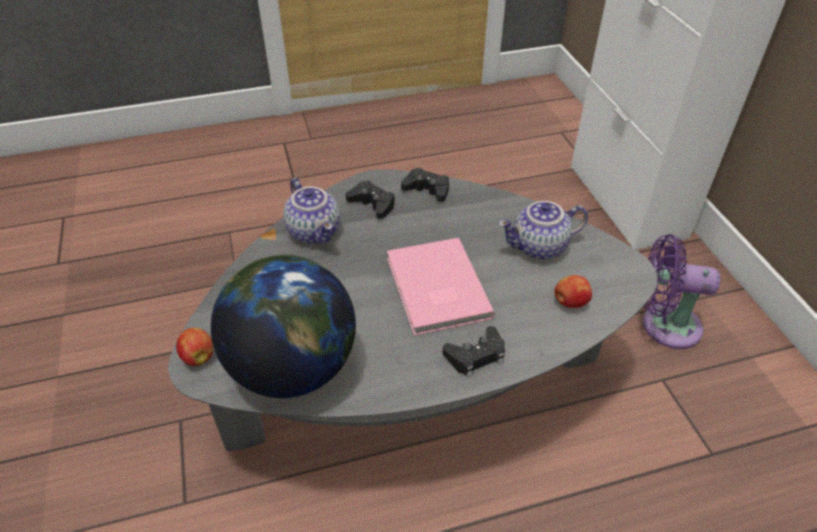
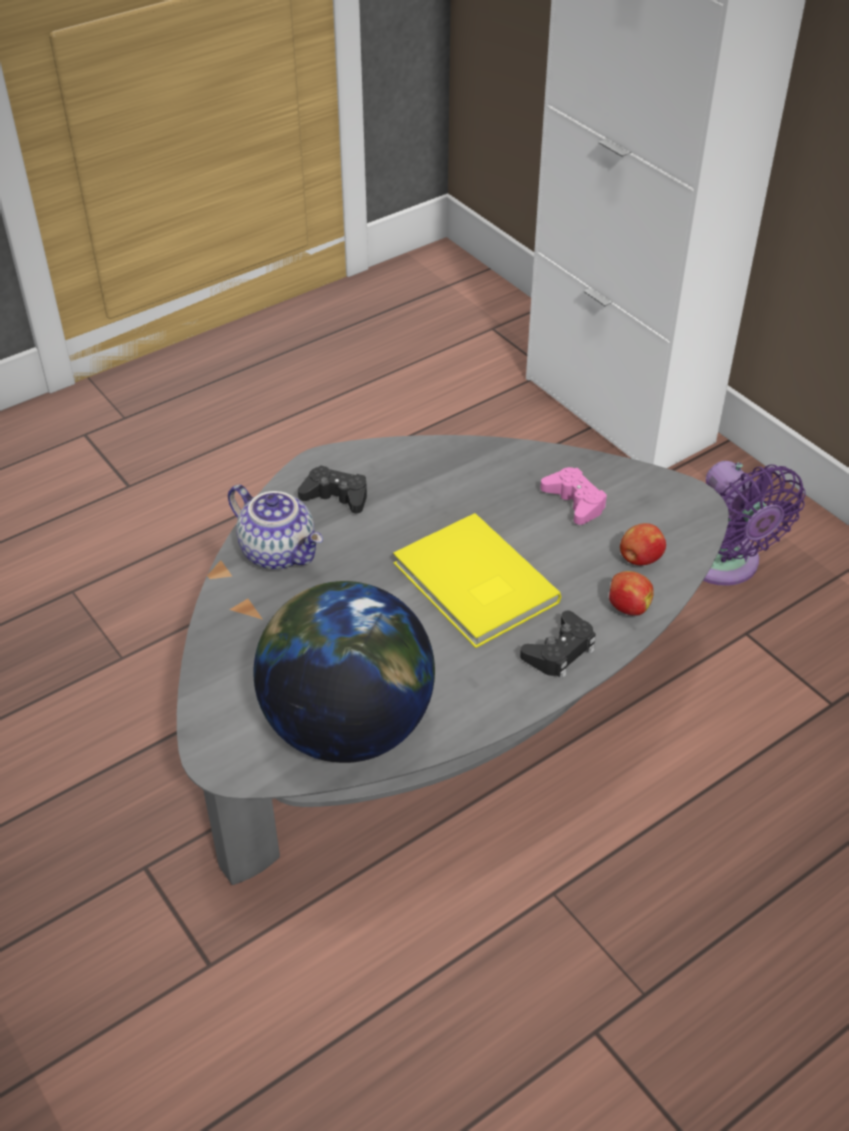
camera: 20 degrees left, 0 degrees up
(198, 356) = (218, 748): apple -> apple (627, 607)
(427, 189) = (398, 459): black game controller -> none
(435, 289) = (473, 586): pink book -> yellow book
(539, 248) = (575, 502): teapot -> pink game controller
(664, 325) = (724, 564): purple fan -> purple fan turned 105 degrees counterclockwise

